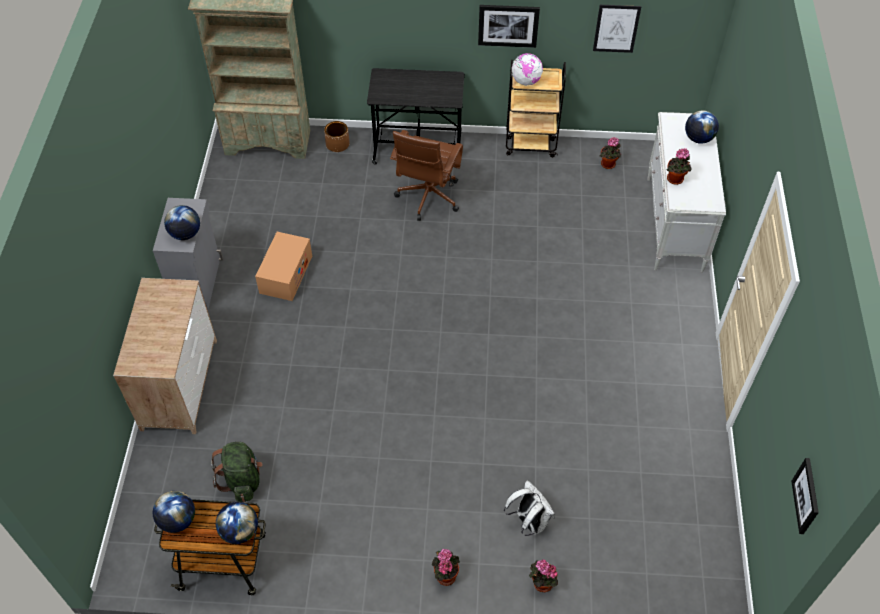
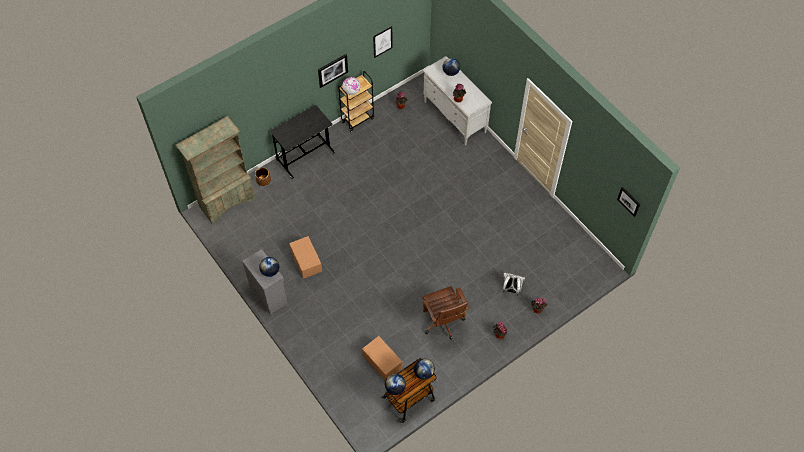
camera: 40 degrees left, 5 degrees up
(179, 384) = (311, 344): dresser -> none
(242, 480) = (382, 362): green backpack -> cardboard box
(427, 199) = (335, 179): brown office chair -> brown office chair (443, 323)

